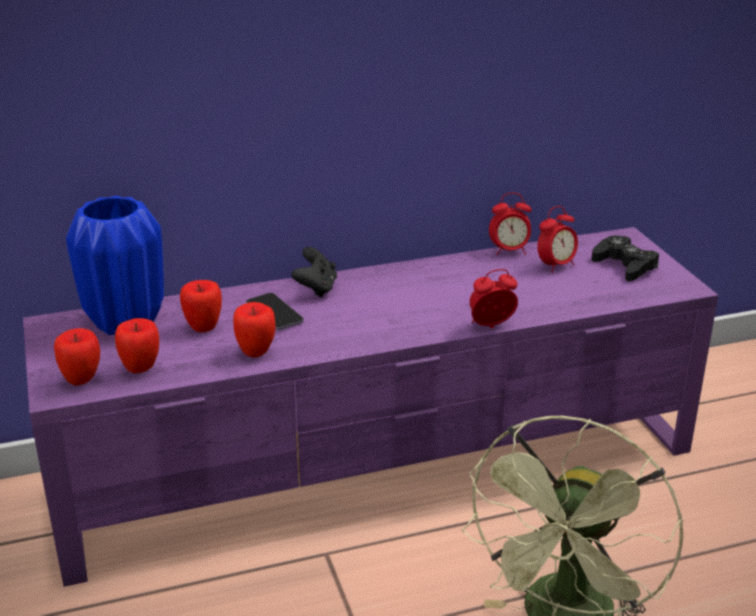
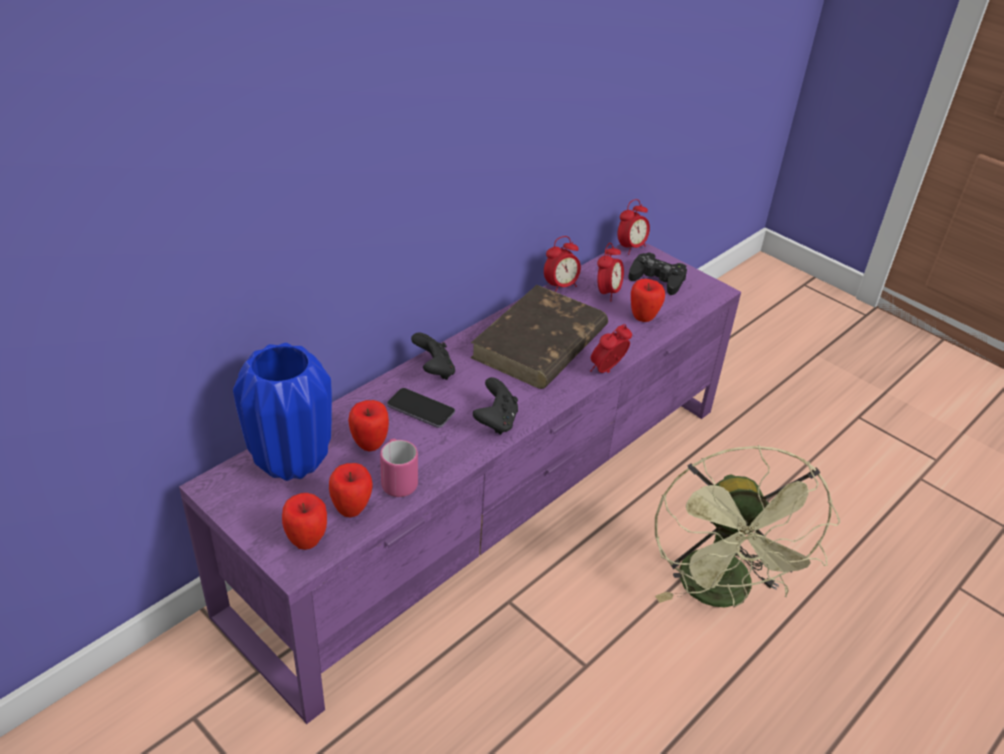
camera: 30 degrees left, 10 degrees up
(201, 359) = (397, 480): none -> pink mug
(256, 352) = (440, 457): apple -> apple (643, 317)
(336, 339) = (496, 421): none -> black game controller
(441, 290) = (539, 343): none -> brown book
(620, 235) = (631, 247): none -> alarm clock

